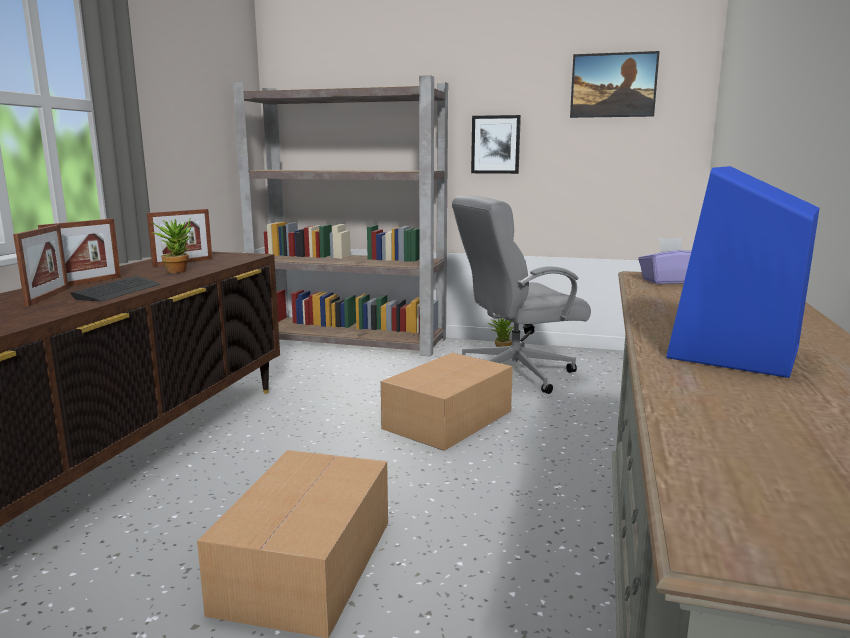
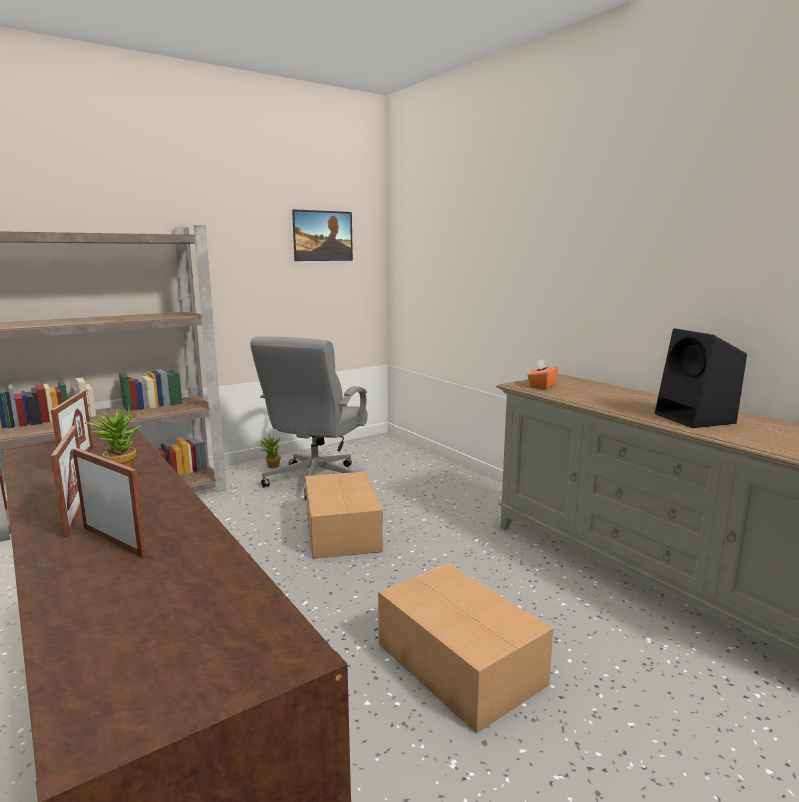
camera: 50 degrees left, 0 degrees up
(118, 291) = (165, 507): keyboard -> none
(495, 144) = (235, 285): picture -> none
(668, 281) = (542, 386): purple tissue box -> orange tissue box
(734, 354) = (696, 419): blue speaker -> black speaker

